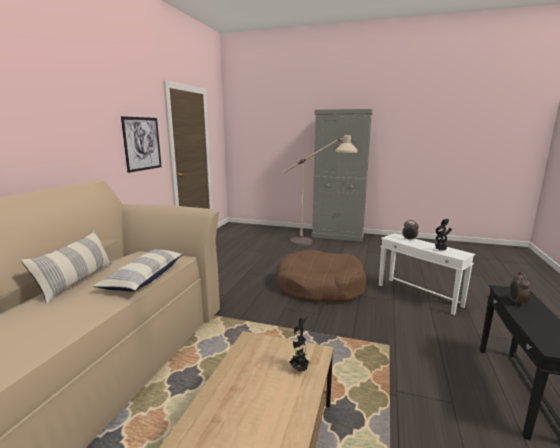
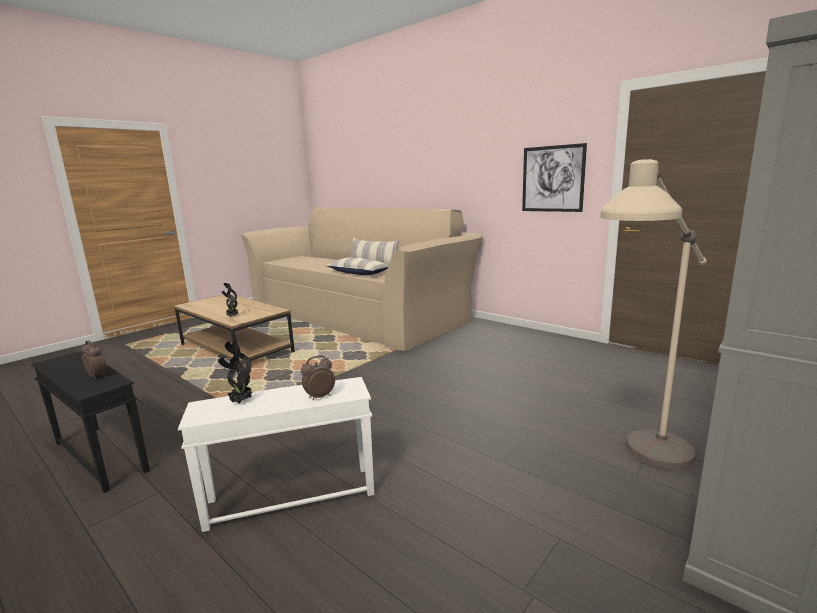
camera: 115 degrees right, 0 degrees up
(319, 286) = (408, 412): brown dog bed -> none

